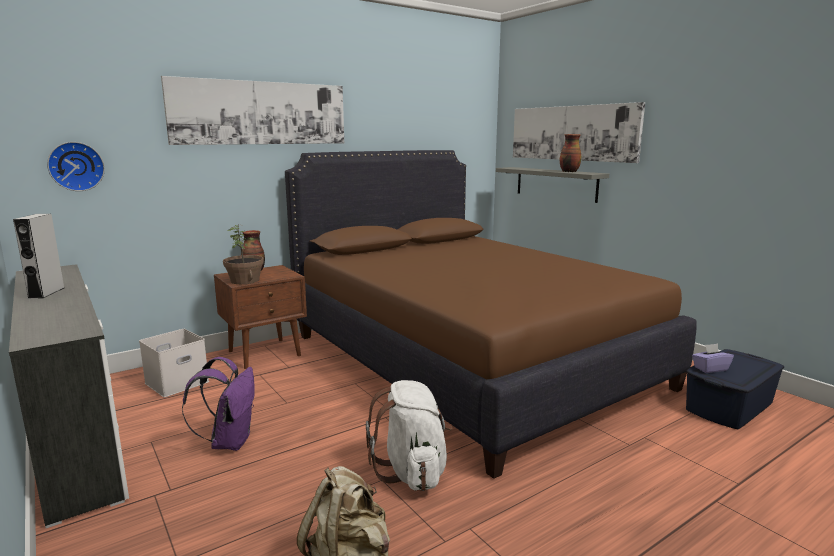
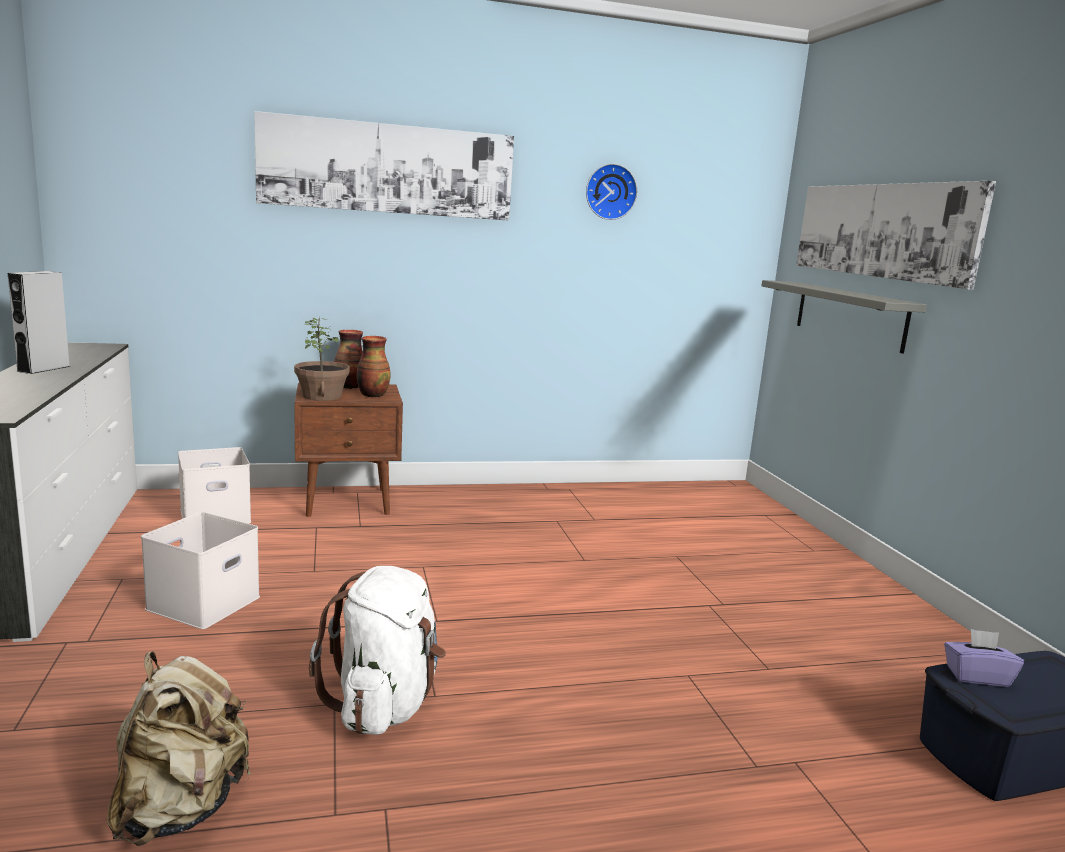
camera: 20 degrees right, 0 degrees up
(76, 166) = (140, 221): wall clock -> wall clock (610, 192)
(230, 441) = (204, 602): purple backpack -> white storage box
(467, 360) = (612, 571): brown bed -> none
(569, 171) = (861, 295): vase -> vase (372, 395)

